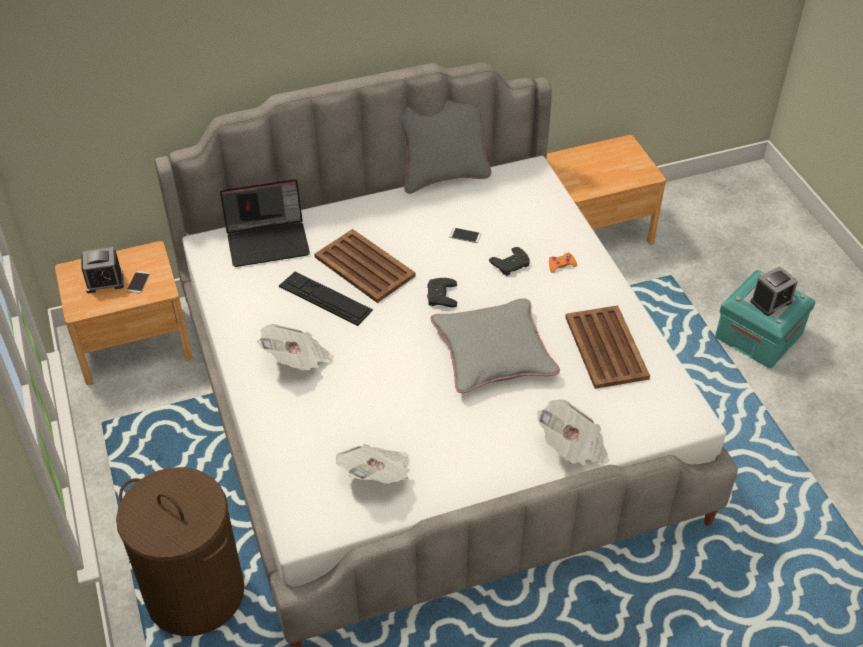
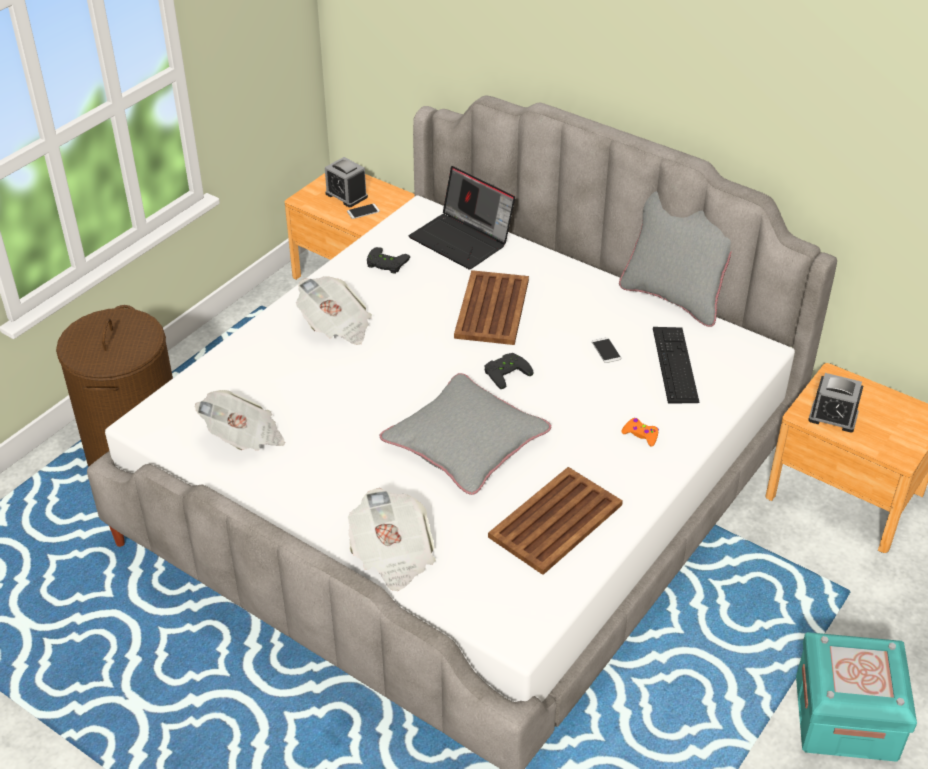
camera: 55 degrees right, 5 degrees down
(325, 298) = (427, 305): keyboard -> keyboard (675, 364)
(511, 265) = (600, 400): black game controller -> black game controller (385, 264)
(771, 301) = (856, 674): alarm clock -> alarm clock (833, 417)

